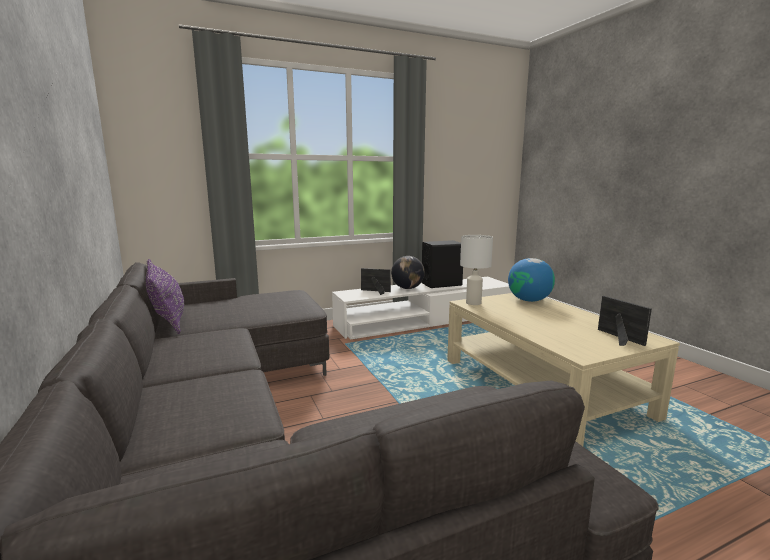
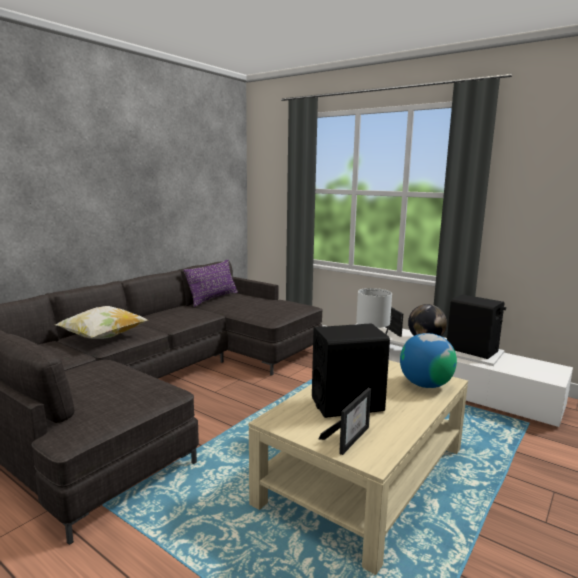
camera: 60 degrees right, 0 degrees up
(206, 416) = (103, 338): none -> pillow
(555, 326) = (347, 404): none -> black speaker

